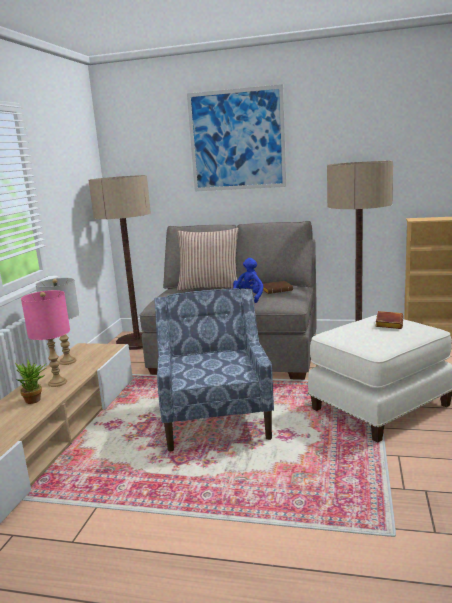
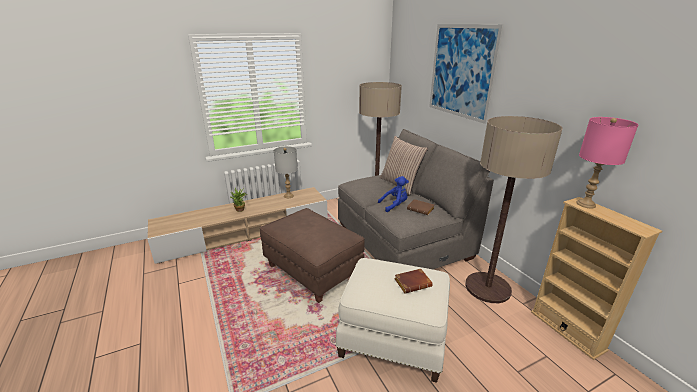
camera: 50 degrees right, 10 degrees up
(57, 383) = (262, 206): pink table lamp -> pink table lamp (585, 204)
(216, 418) = (312, 271): blue armchair -> brown ottoman

